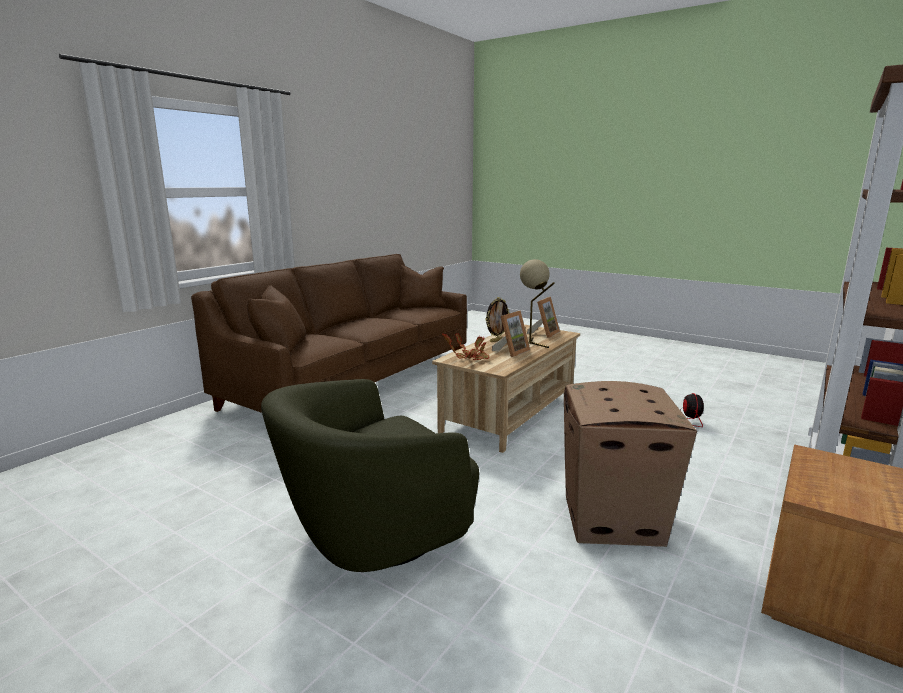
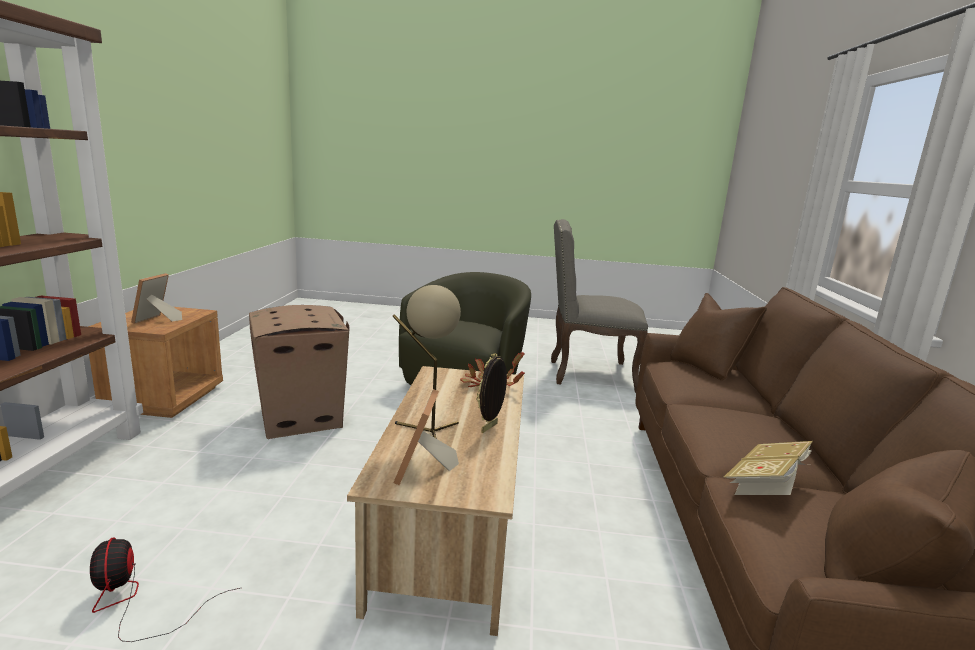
camera: 150 degrees right, 0 degrees up
(182, 513) = (589, 374): none -> grey chair
(408, 315) = (767, 486): none -> book
(511, 352) = (445, 405): picture frame -> picture frame (156, 320)

